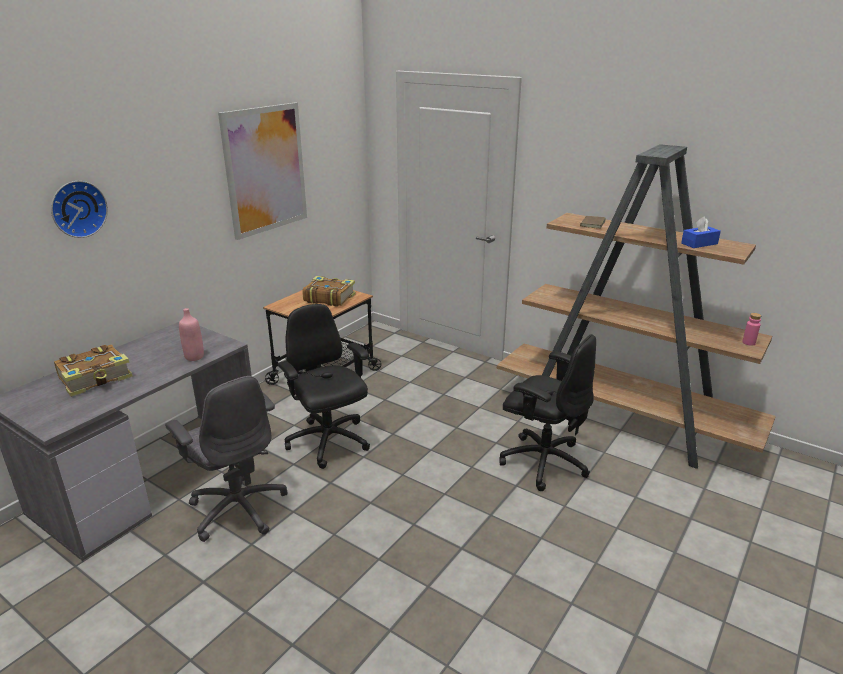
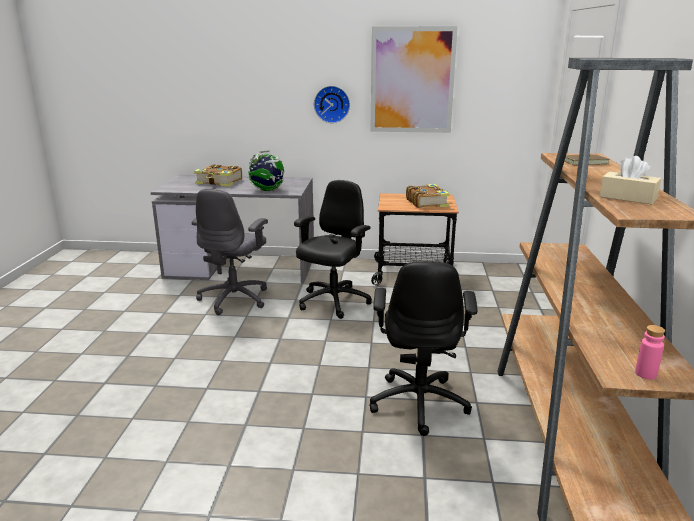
camera: 60 degrees right, 5 degrees down
(77, 208) = (251, 76): wall clock -> wall clock (332, 104)
(194, 357) = (267, 190): pink bottle -> globe
(699, 243) = (628, 197): blue tissue box -> beige tissue box

